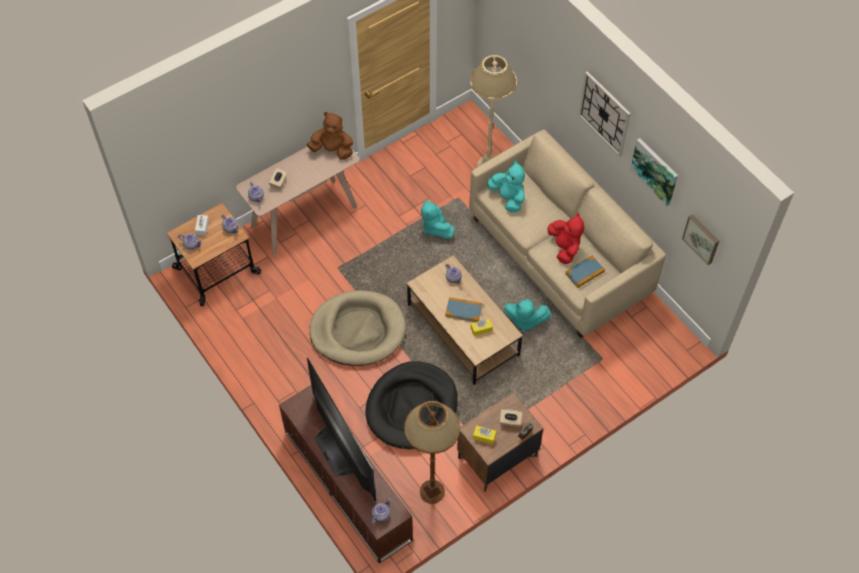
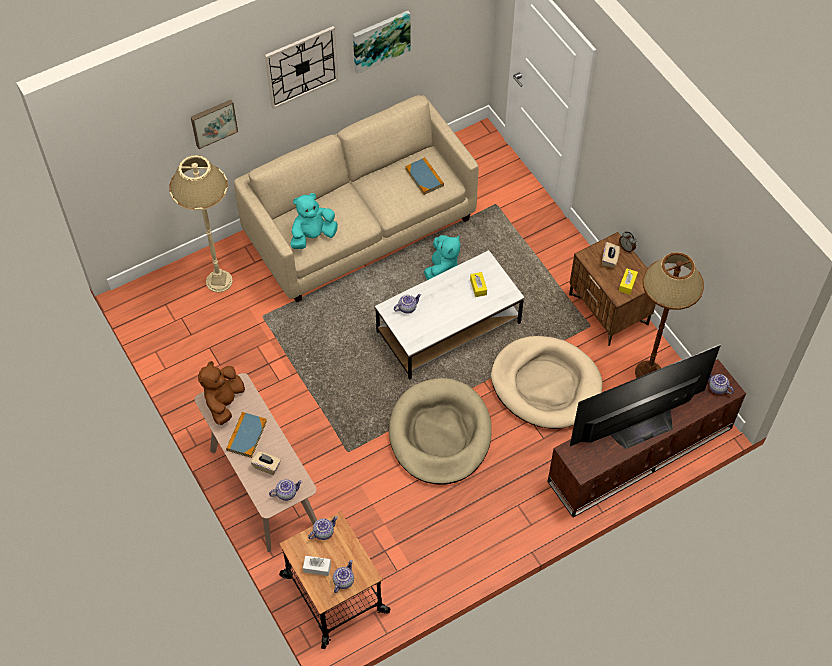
camera: 85 degrees left, 0 degrees up
(412, 407) = (546, 384): black dog bed -> beige dog bed
(435, 227) = (303, 343): turquoise plush toy -> none
(463, 310) = (452, 301): book -> book (246, 435)
(463, 329) = (448, 327): brown coffee table -> white coffee table
(564, 247) = (389, 191): red plush toy -> none
(702, 238) = (452, 31): picture -> picture (213, 122)

